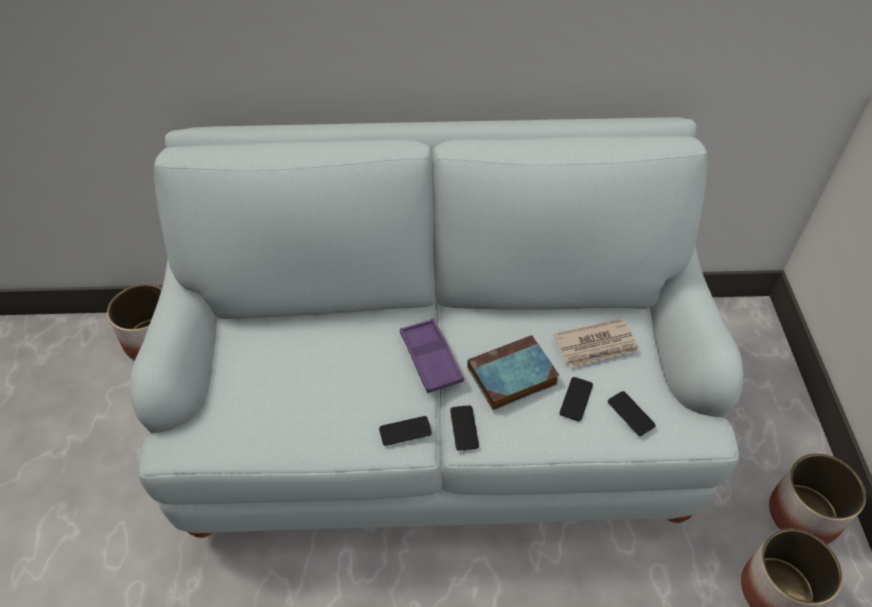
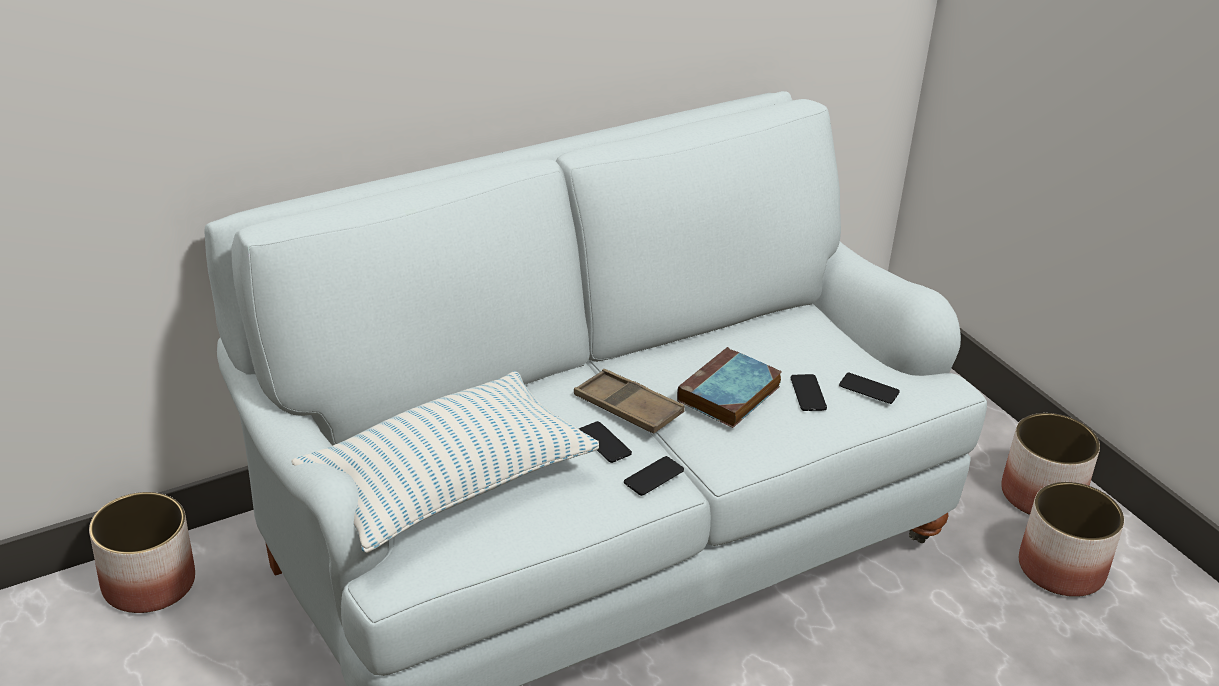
camera: 30 degrees left, 15 degrees down
(257, 381) = (448, 485): none -> pillow
(430, 359) = (628, 408): purple tray -> brown tray
(464, 428) = (713, 455): phone -> phone (604, 442)
(596, 346) = (793, 344): newspaper -> none

